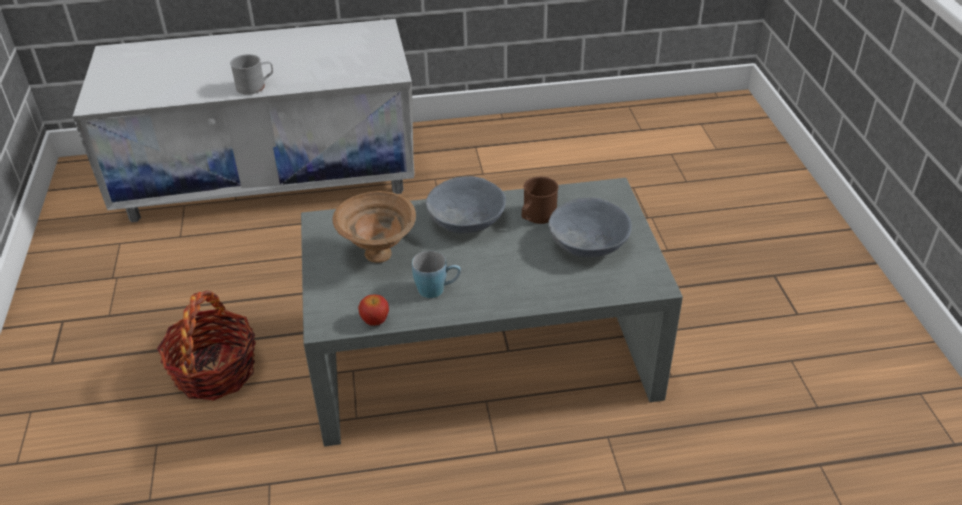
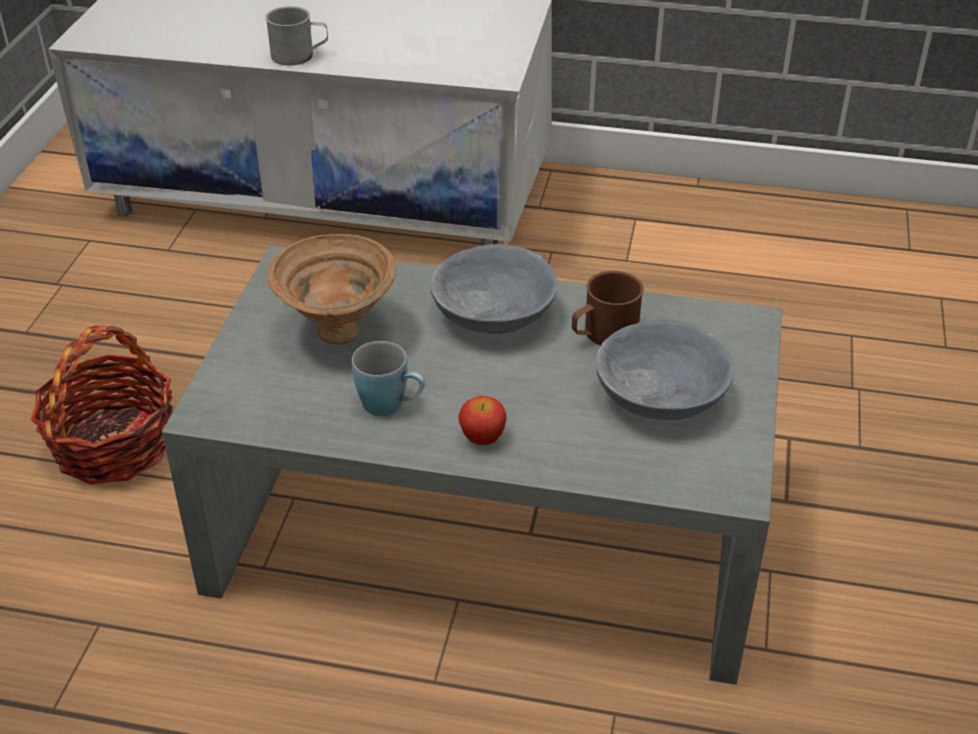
camera: 20 degrees right, 0 degrees up
(375, 320) = (276, 427): apple -> apple (482, 437)

